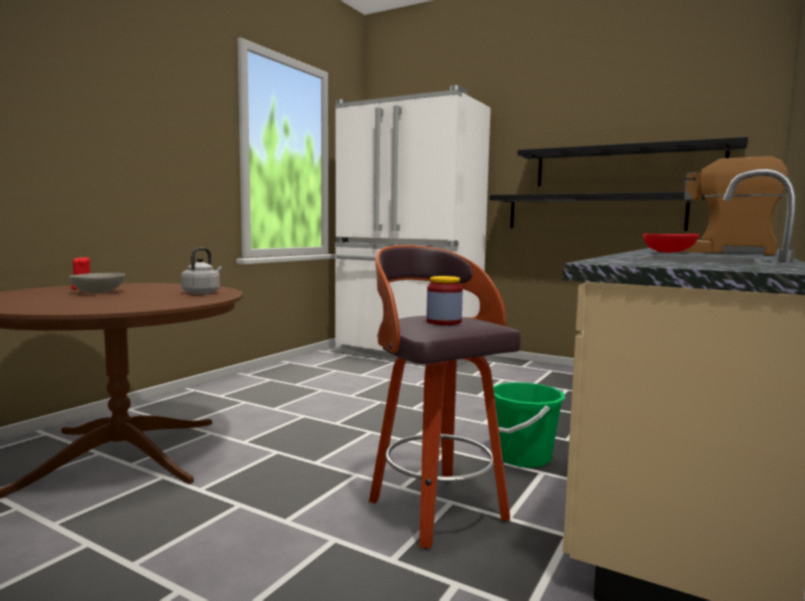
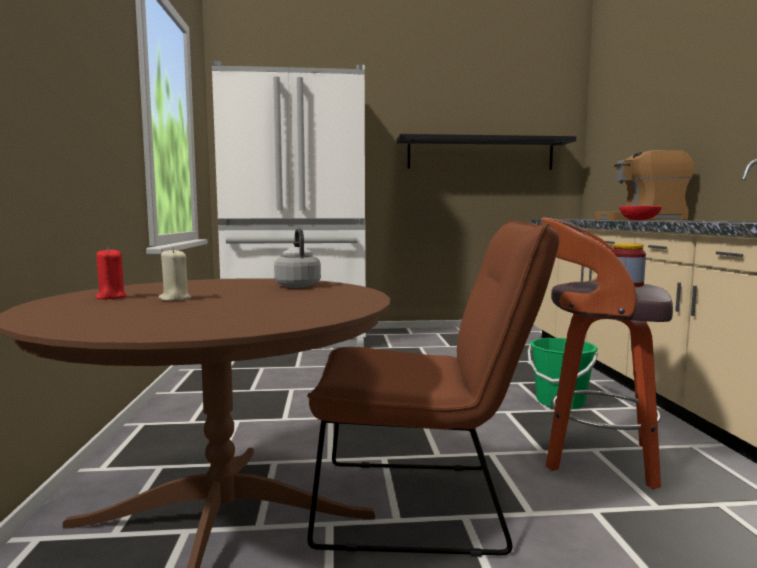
camera: 35 degrees left, 0 degrees up
(99, 292) = (175, 299): grey bowl -> beige candle
(233, 488) = (425, 505): none -> brown chair
(593, 212) = (456, 192): black shelf -> none

